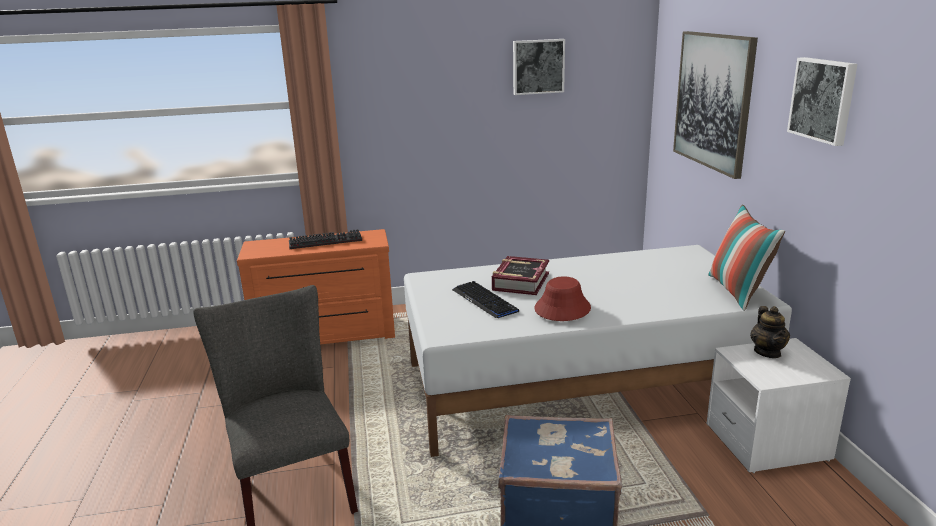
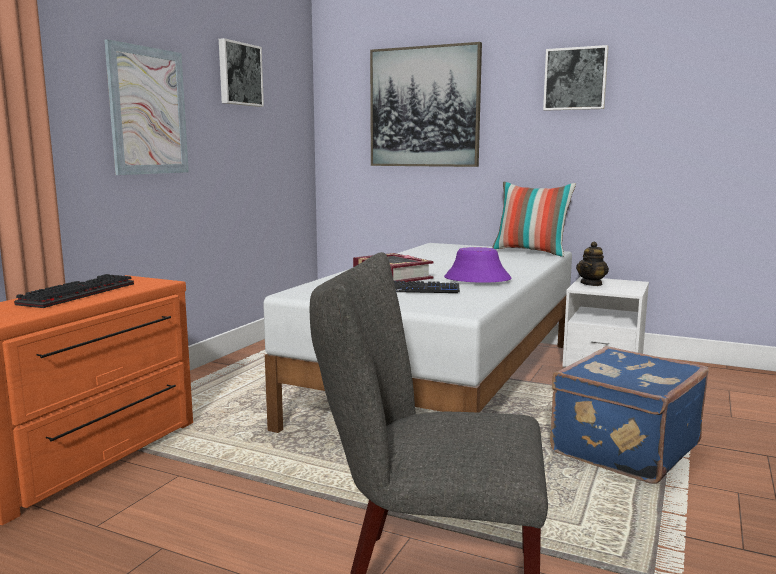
camera: 55 degrees left, 10 degrees down
(432, 110) = (148, 111): none -> picture
(562, 308) = (476, 279): red hat -> purple hat
(767, 352) = (591, 284): teapot -> teapot turned 90 degrees clockwise

